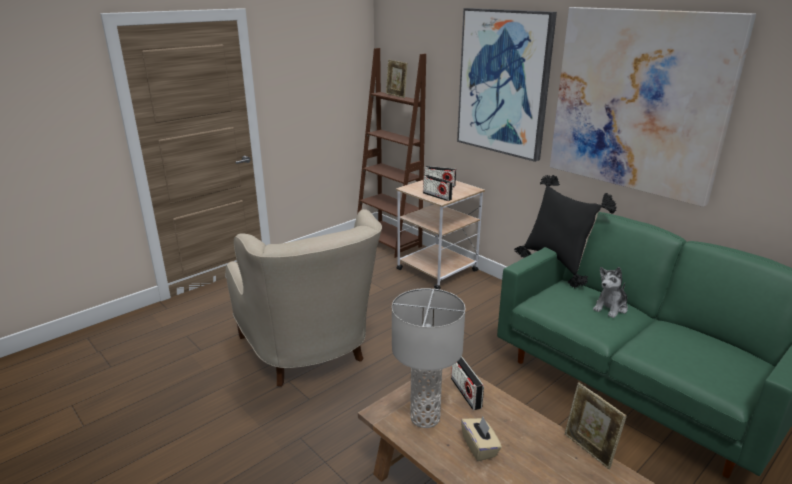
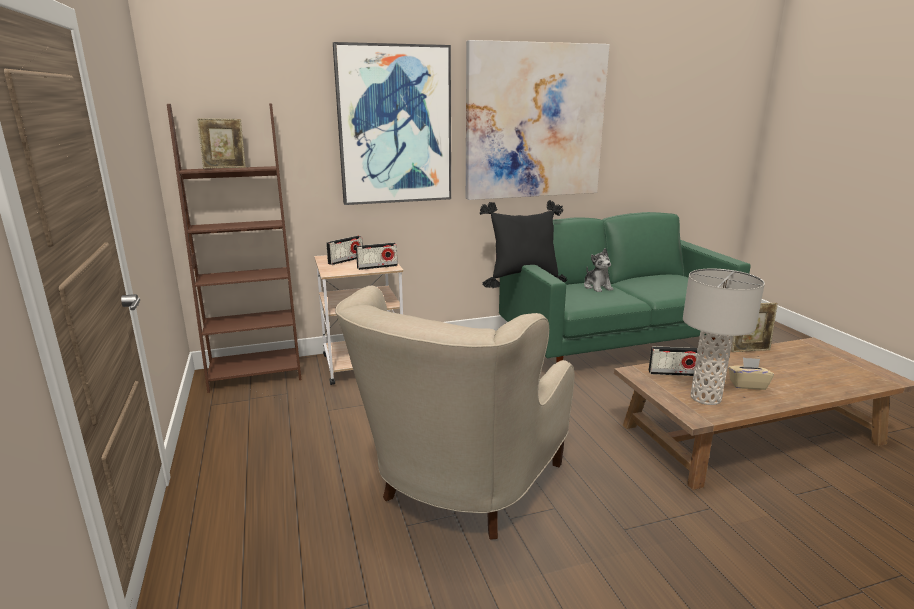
camera: 65 degrees left, 5 degrees down
(309, 353) = (461, 489): beige armchair -> beige armchair turned 120 degrees clockwise

